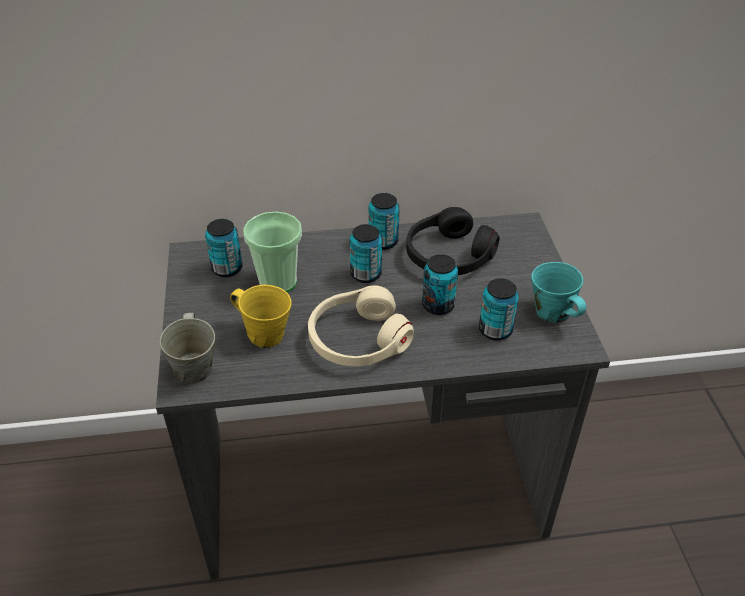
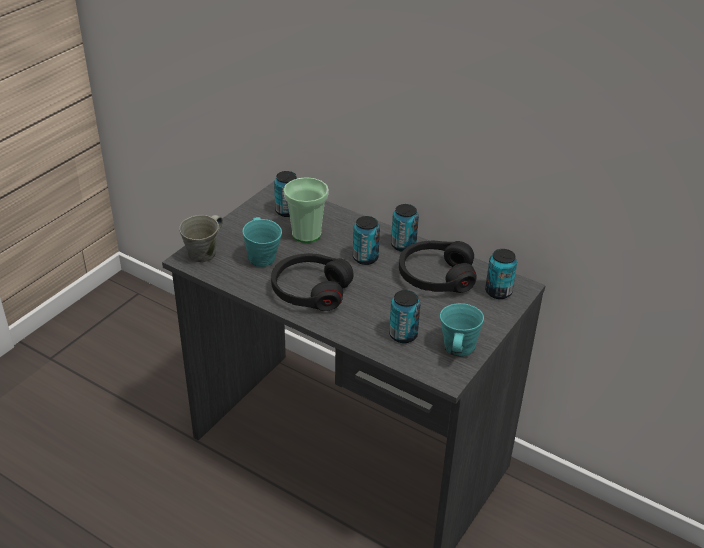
camera: 40 degrees right, 5 degrees down
(264, 333) = (262, 257): yellow mug -> turquoise mug
(358, 339) = (310, 290): beige headphones -> black headphones
(438, 305) = (386, 300): can -> can (498, 292)

